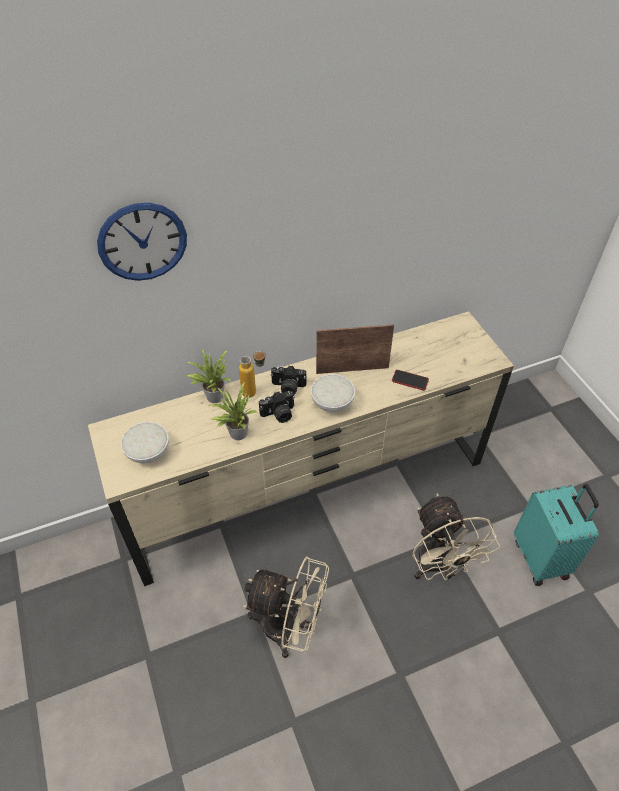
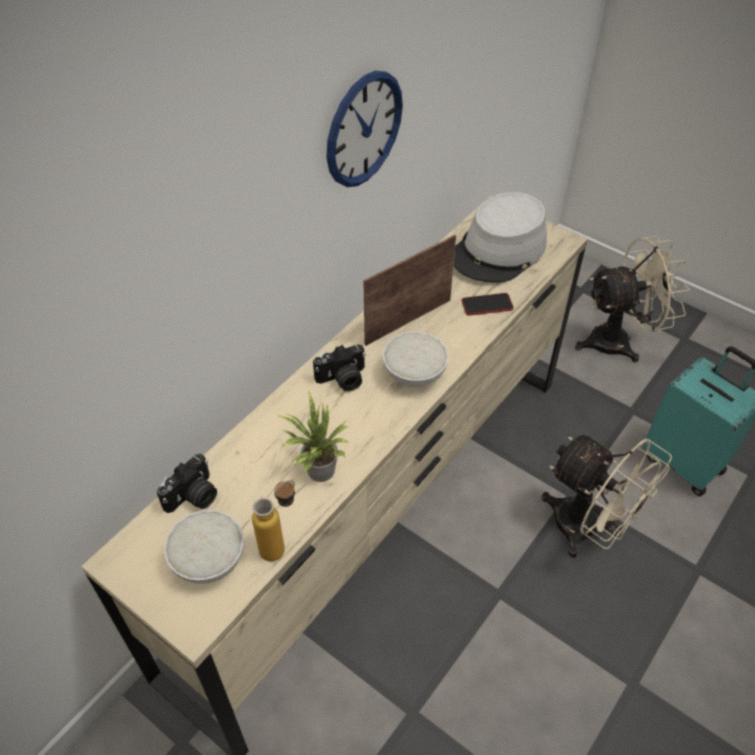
camera: 30 degrees left, 0 degrees up
(142, 242) = (119, 221): wall clock -> wall clock (364, 129)
(213, 396) = (246, 436): potted plant -> none
(255, 392) = (302, 405): bottle -> bottle (281, 545)
(279, 414) = (357, 420): camera -> camera (193, 497)
(289, 628) = (469, 704): beige fan -> beige fan (619, 340)
(445, 349) = (499, 250): none -> grey hat

